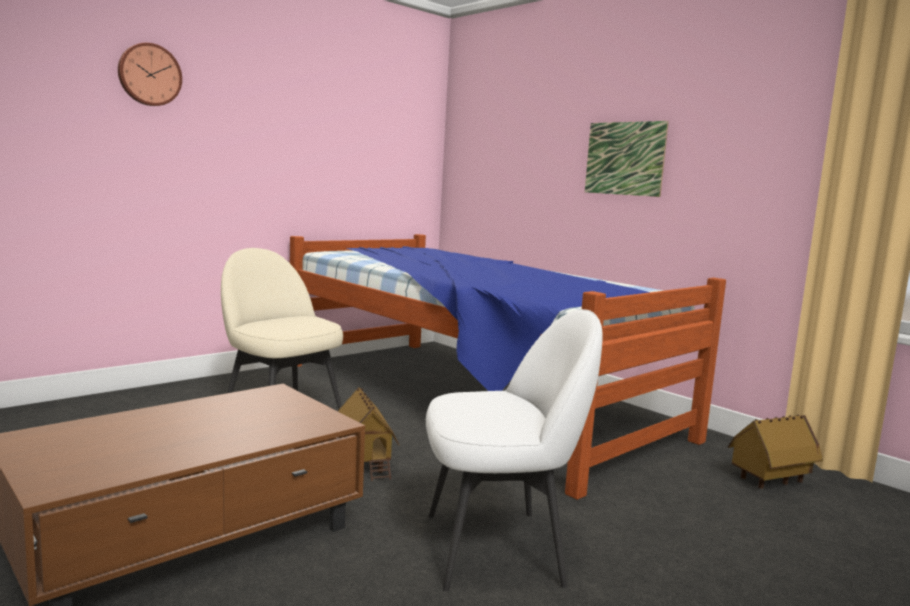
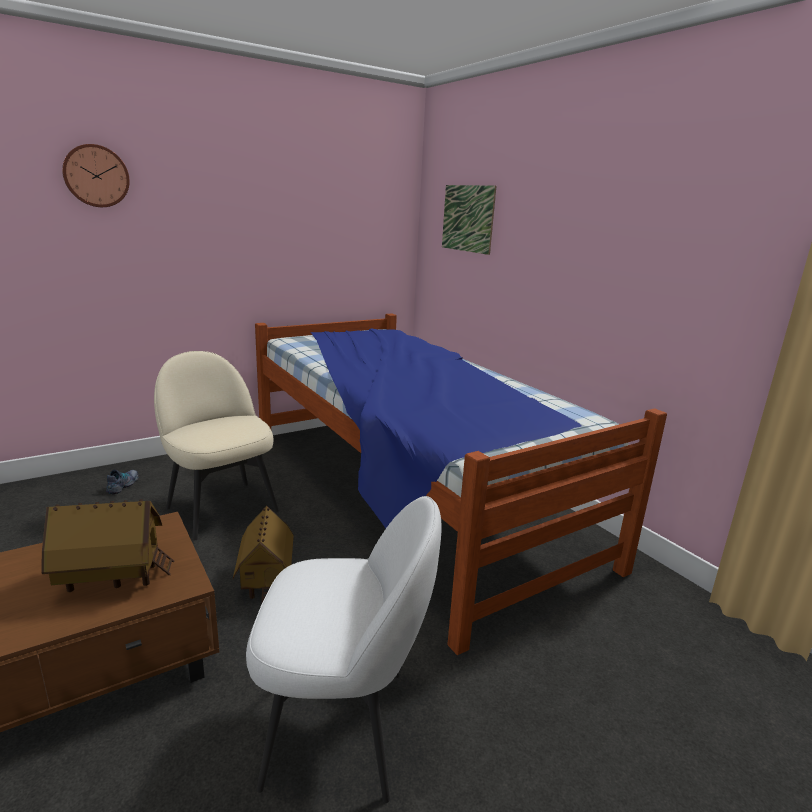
camera: 10 degrees right, 10 degrees up
(159, 403) = (123, 485): none -> shoe
(624, 158) = (581, 256): picture -> picture (467, 218)
(770, 481) = (685, 643): toy house -> toy house (113, 579)

